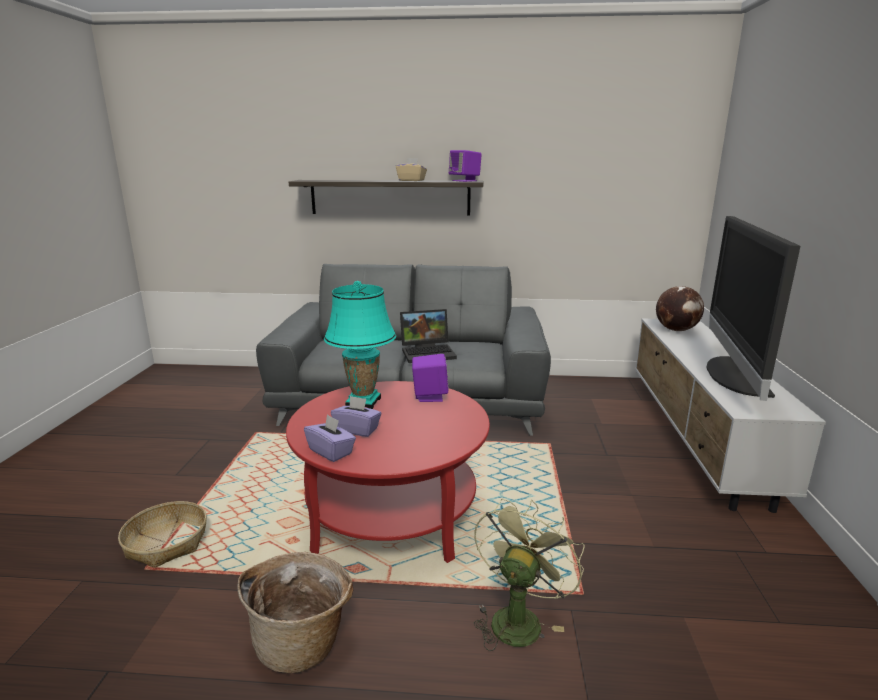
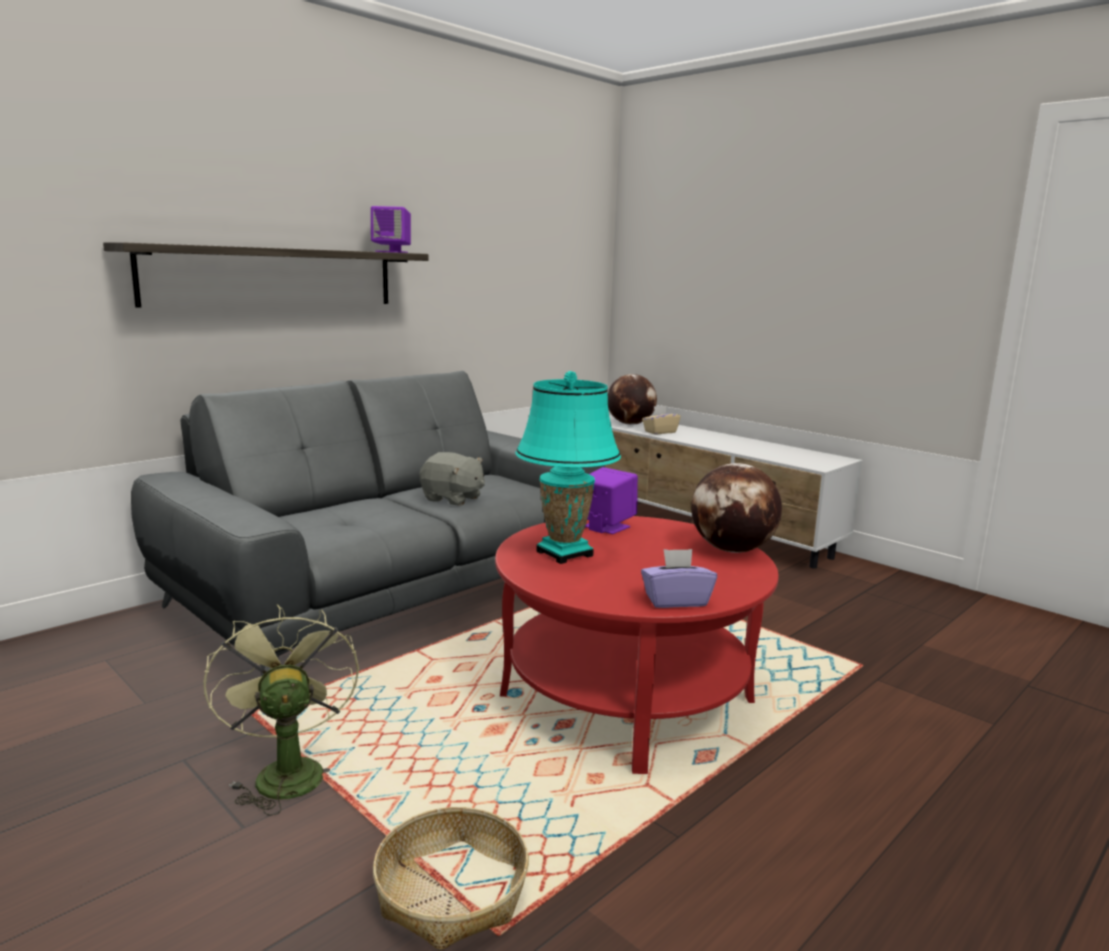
camera: 50 degrees left, 5 degrees down
(302, 641) = (800, 839): basket -> none
(357, 430) = (637, 575): purple tissue box -> none
(411, 180) = (320, 249): beige tissue box -> beige tissue box (660, 432)
(429, 352) = (452, 499): laptop -> grey plush toy
(453, 441) = (732, 550): none -> globe
(518, 617) = (867, 705): green fan -> green fan (286, 771)
(734, 375) = (752, 446): television -> none

